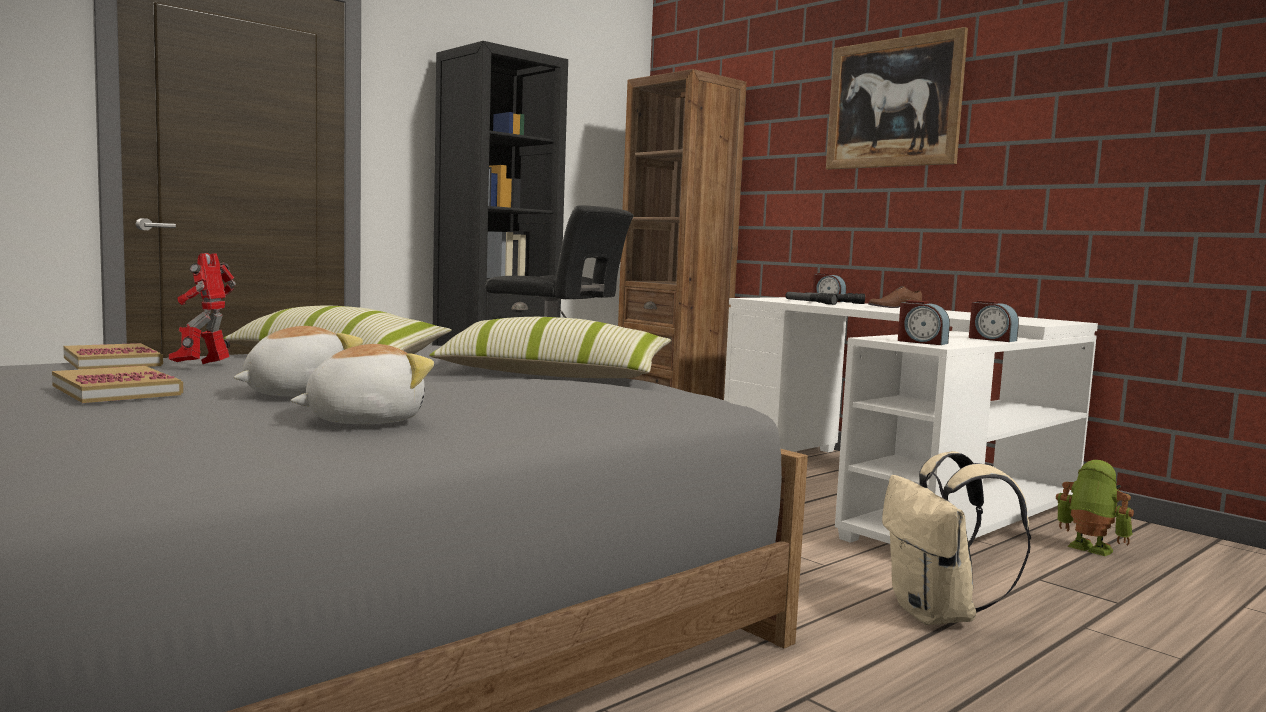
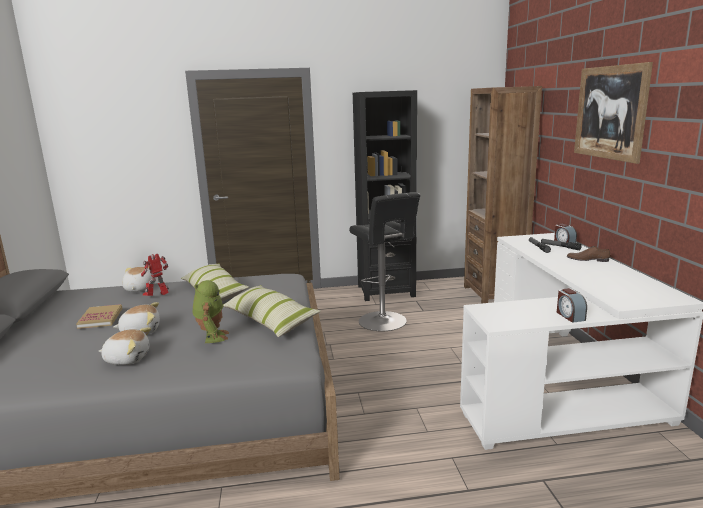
camera: 35 degrees right, 10 degrees up
(112, 361) = (139, 289): book -> plush toy
(921, 342) = (497, 318): alarm clock -> none
(938, 615) = (437, 486): beige backpack -> none
(1088, 549) = (623, 466): toy robot -> toy robot (212, 337)

